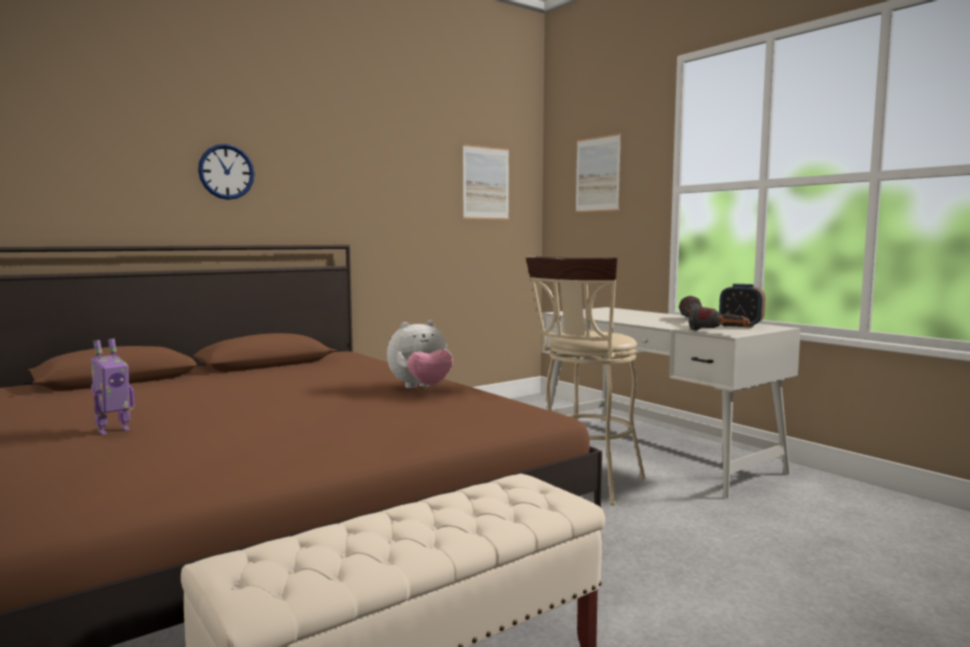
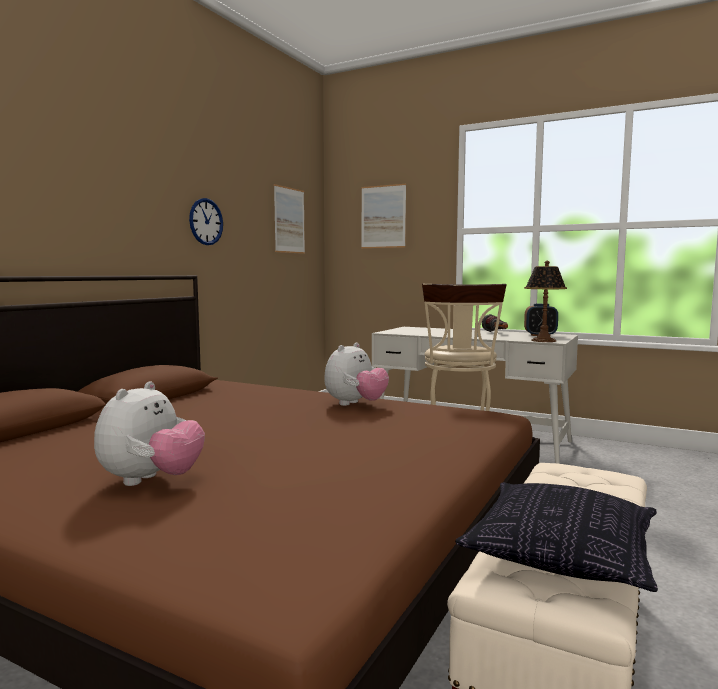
camera: 25 degrees left, 0 degrees up
(113, 430) = (151, 481): toy robot -> plush toy
(226, 172) = (89, 197): wall clock -> wall clock (206, 221)
(324, 557) = (561, 556): none -> pillow
(718, 332) = (543, 340): flashlight -> table lamp

